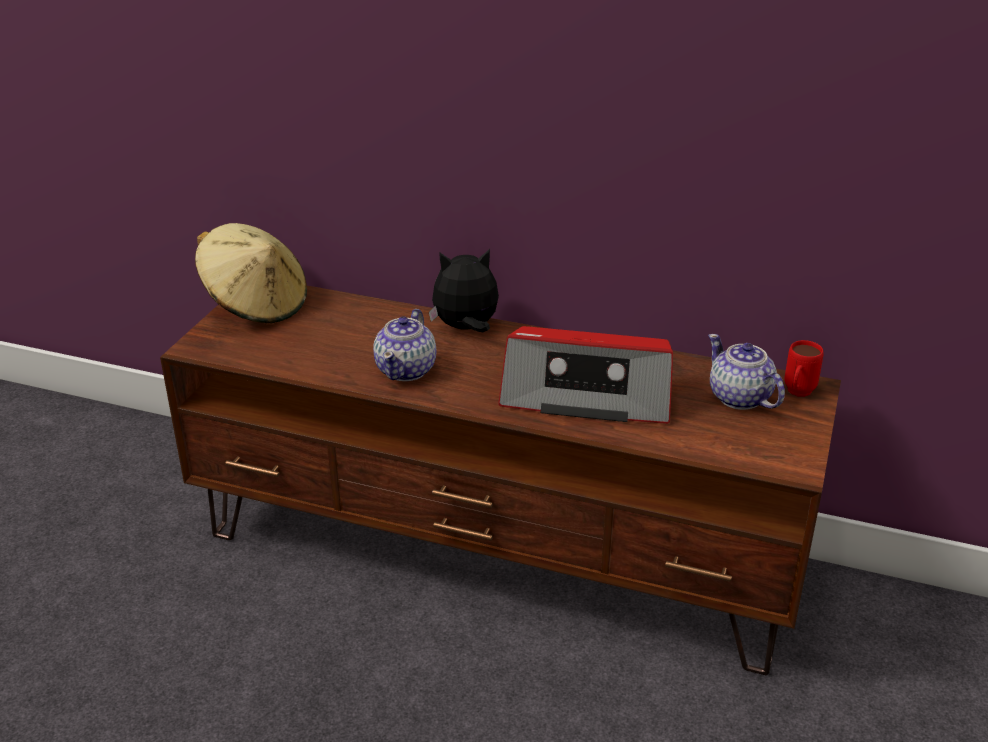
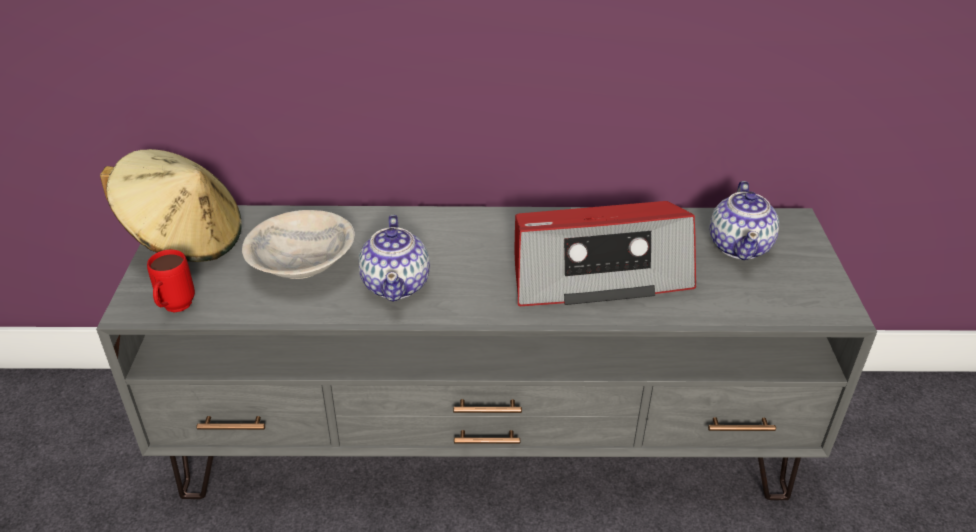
camera: 20 degrees left, 5 degrees up
(338, 342) = (302, 266): none -> beige bowl
(466, 328) = (432, 223): plush toy -> none
(497, 554) = (488, 440): brown tv stand -> grey tv stand
(740, 398) = (740, 246): teapot -> teapot turned 120 degrees counterclockwise
(797, 394) = (786, 230): red mug -> red mug (174, 309)

